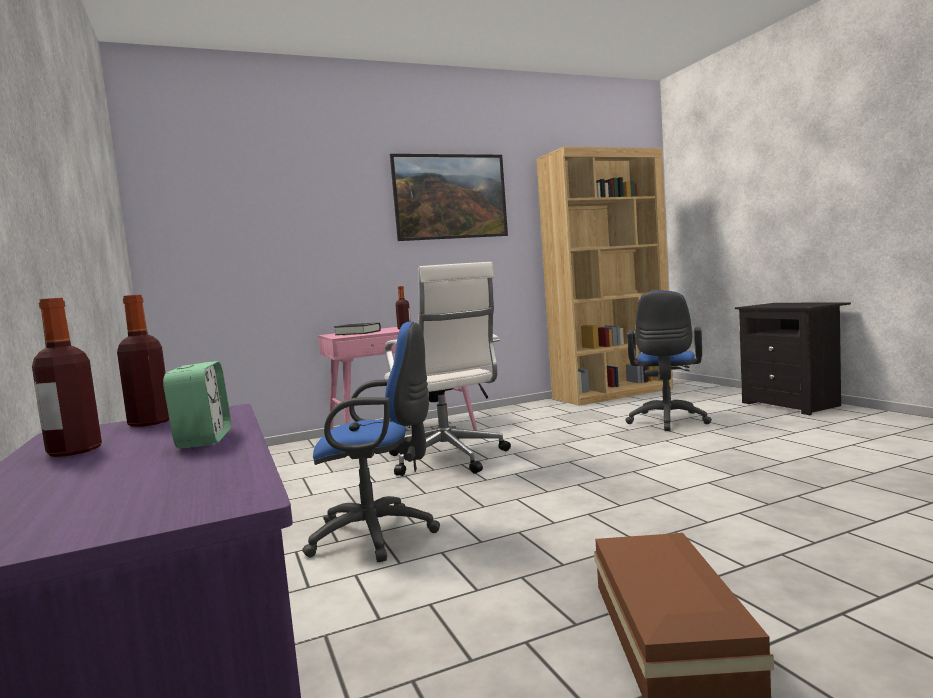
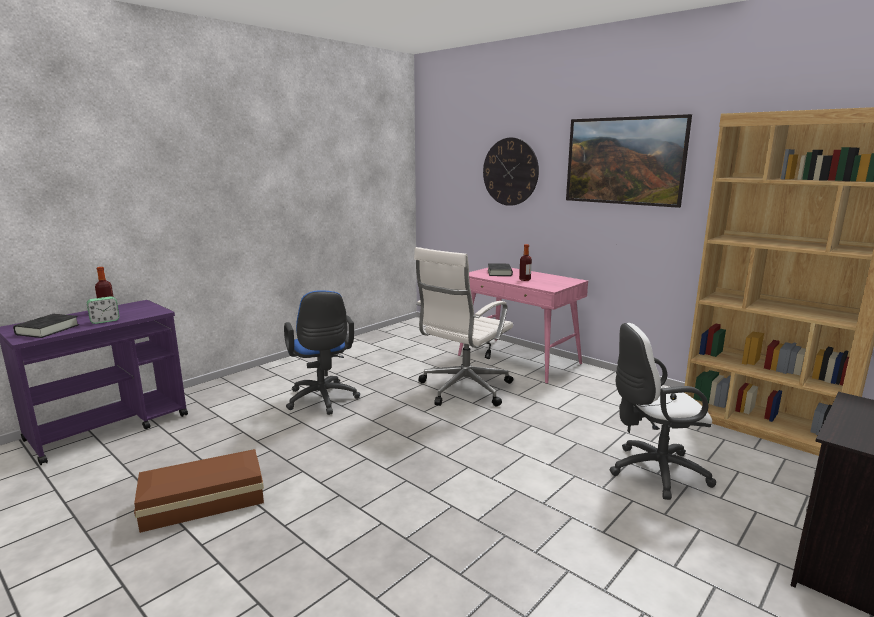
camera: 65 degrees right, 10 degrees up
(150, 422) = (146, 308): bottle -> none
(159, 486) = (47, 330): none -> black book
(316, 214) = (510, 172): none -> wall clock
(667, 422) = (653, 472): blue office chair -> white office chair

